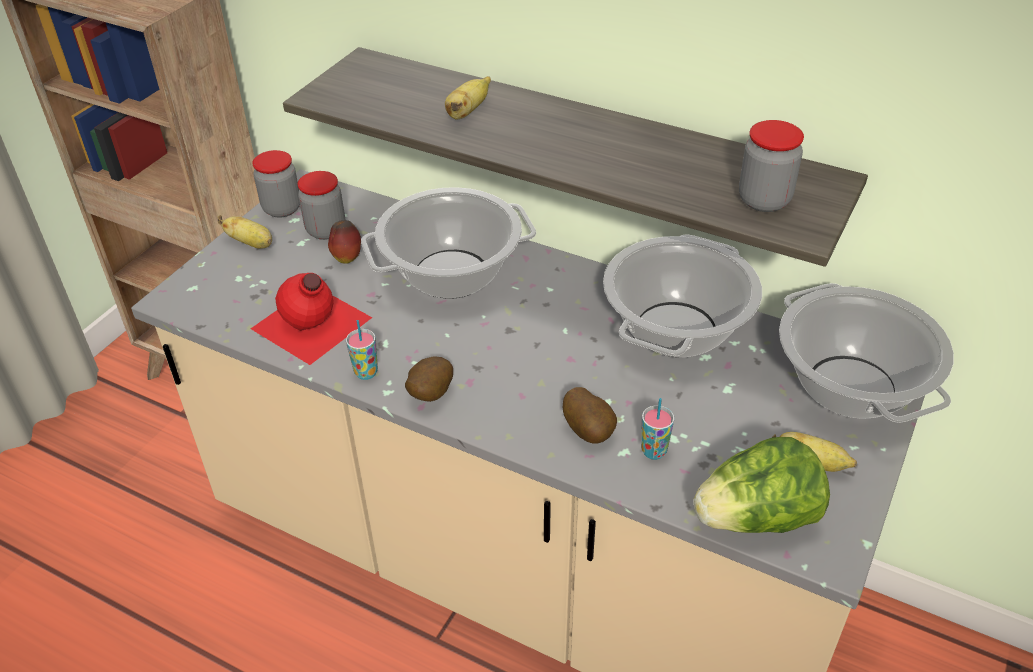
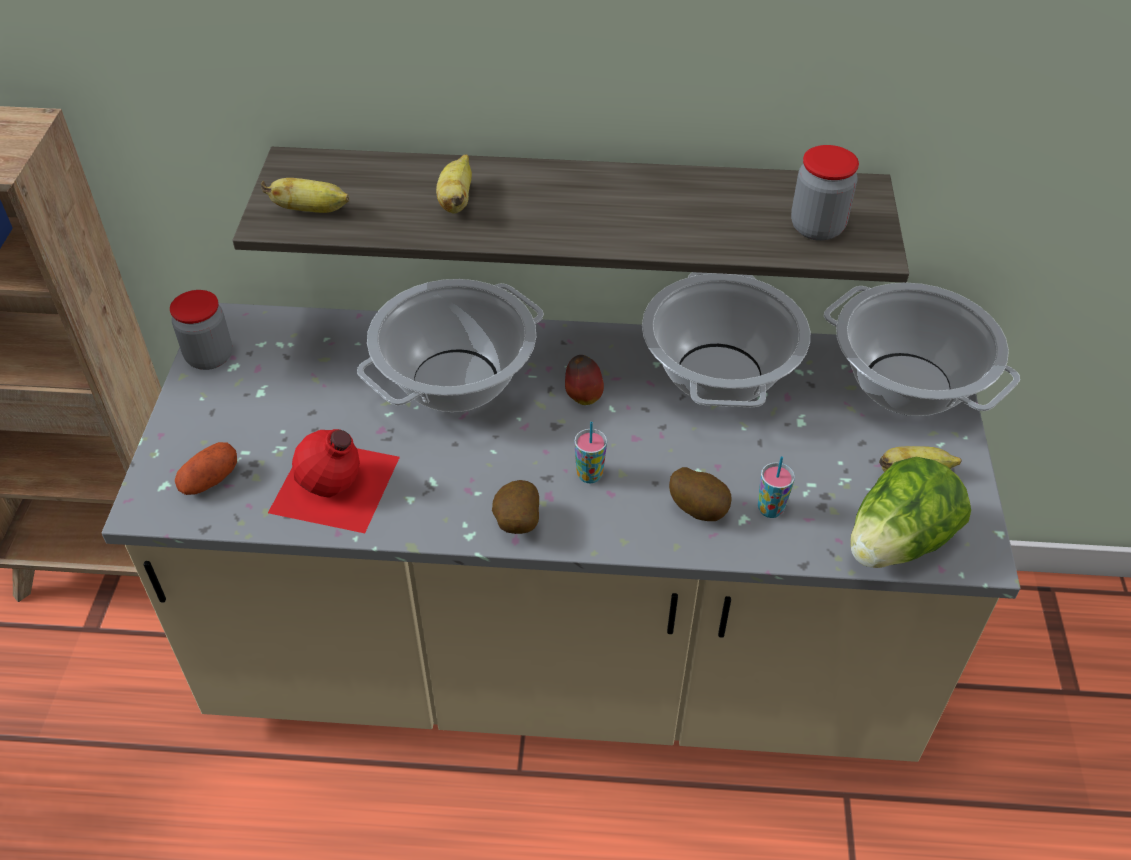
camera: 25 degrees left, 5 degrees up
(225, 293) = (210, 480): none -> potato
(252, 244) = (201, 410): banana -> banana (311, 210)
(326, 230) = (280, 369): jar -> none
(347, 258) = (326, 395): apple -> apple (583, 397)
(366, 373) = (433, 522): cup -> cup (589, 475)

